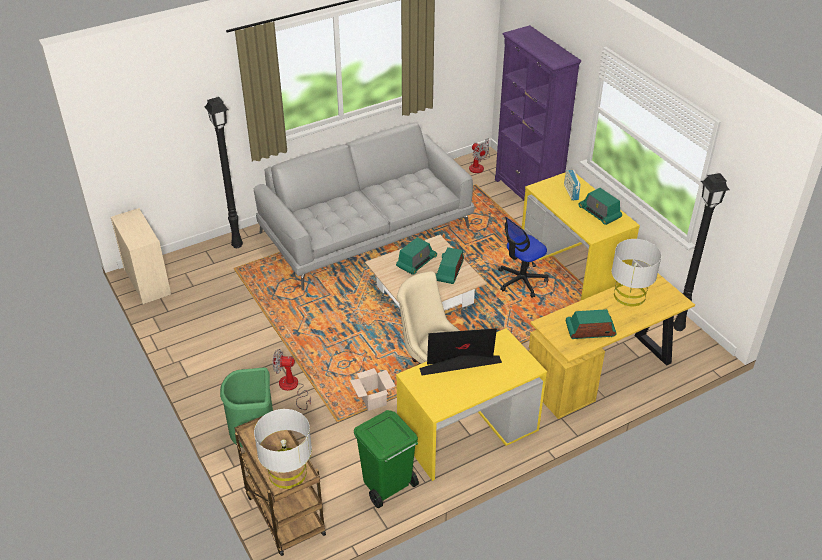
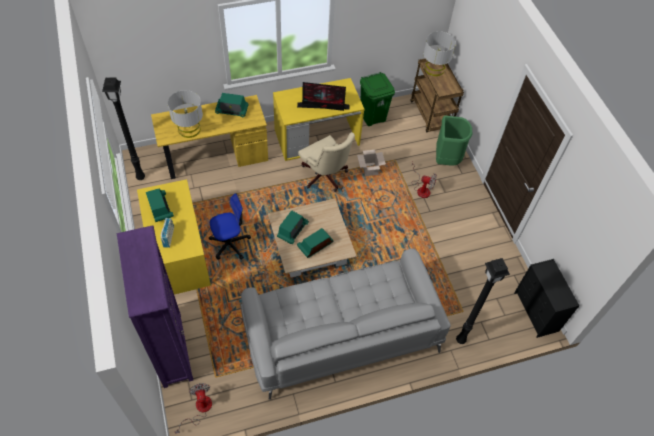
camera: 170 degrees left, 15 degrees up
(147, 281) = (536, 312): beige dresser -> black dresser

